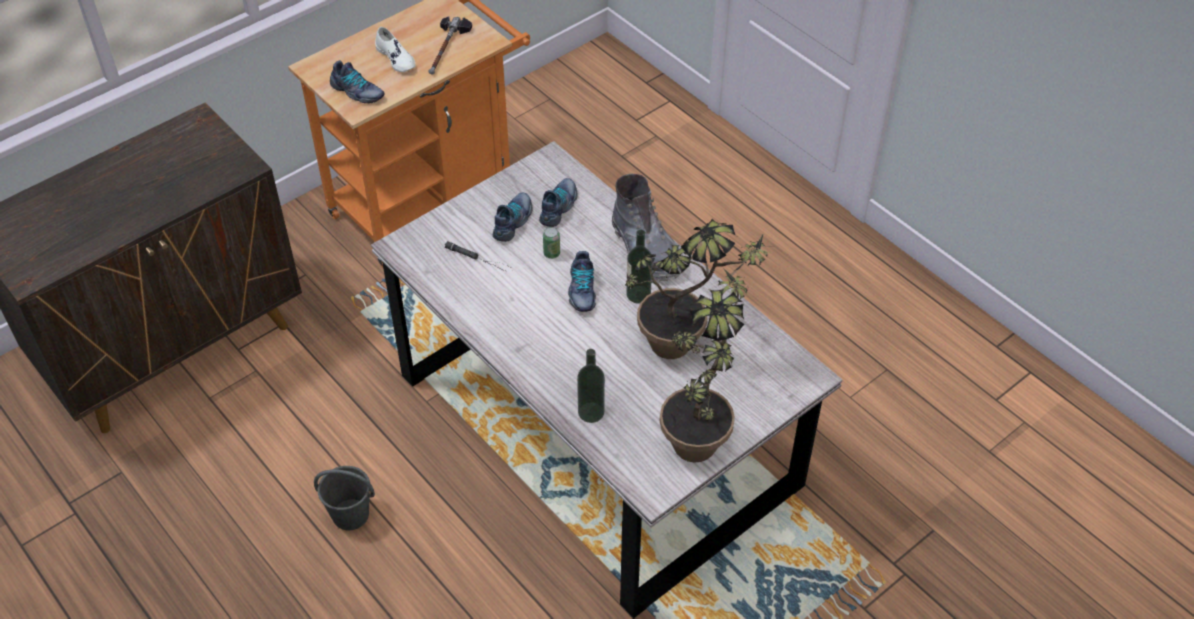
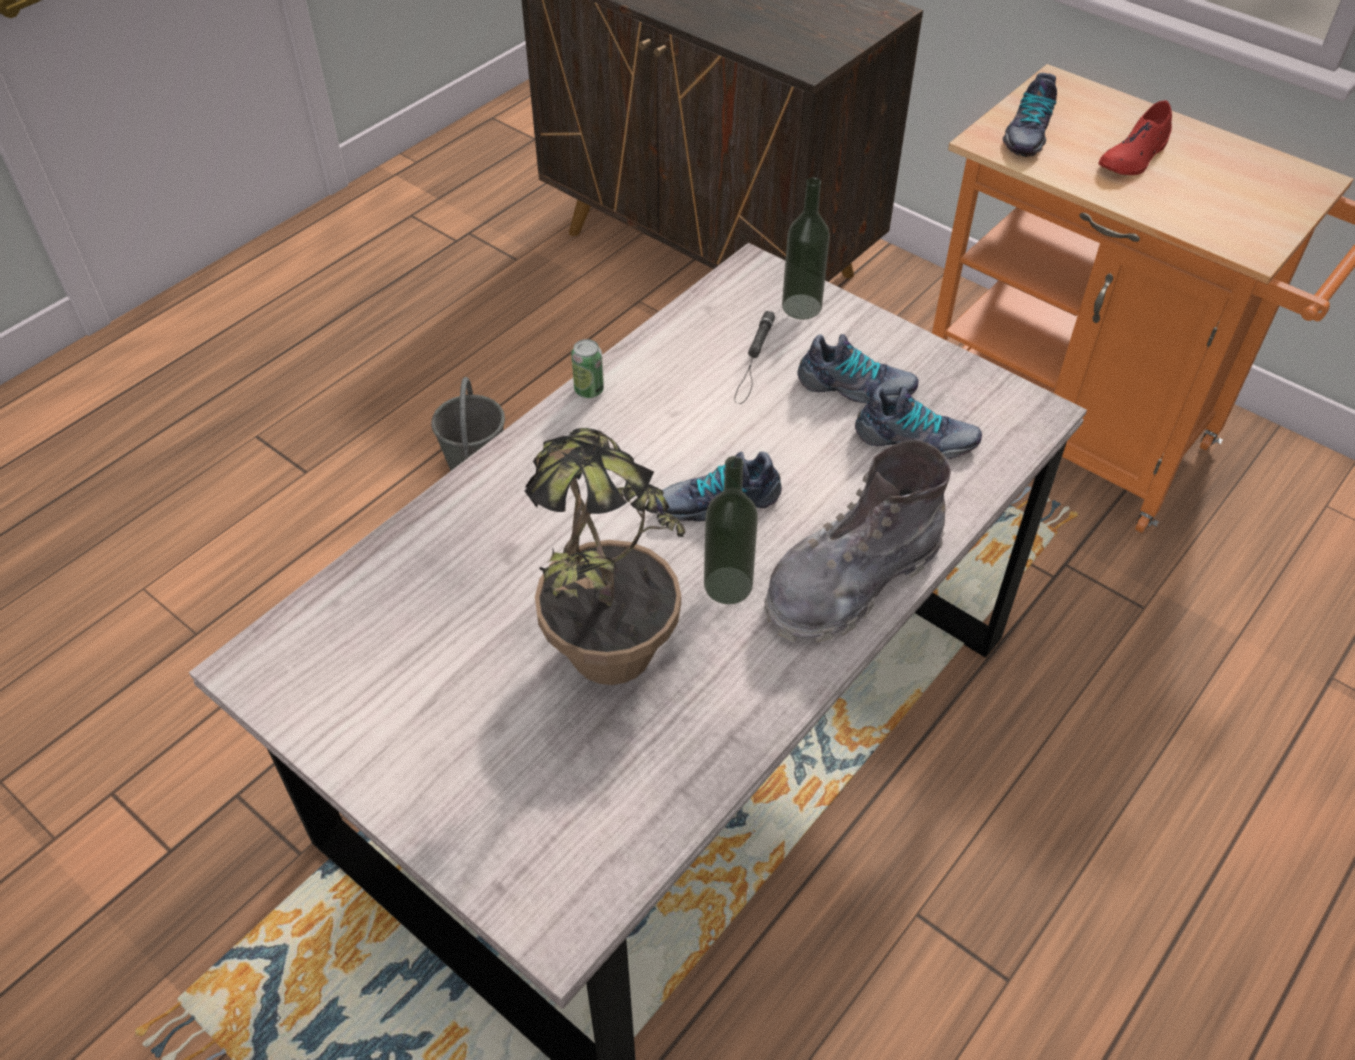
camera: 80 degrees right, 0 degrees up
(396, 58) = (1134, 156): white shoe -> red shoe
(446, 49) = (1195, 204): hammer -> none
(551, 253) = (795, 448): can -> can (589, 390)
(591, 412) = (431, 553): bottle -> bottle (801, 306)
(701, 432) = (392, 727): potted plant -> none

